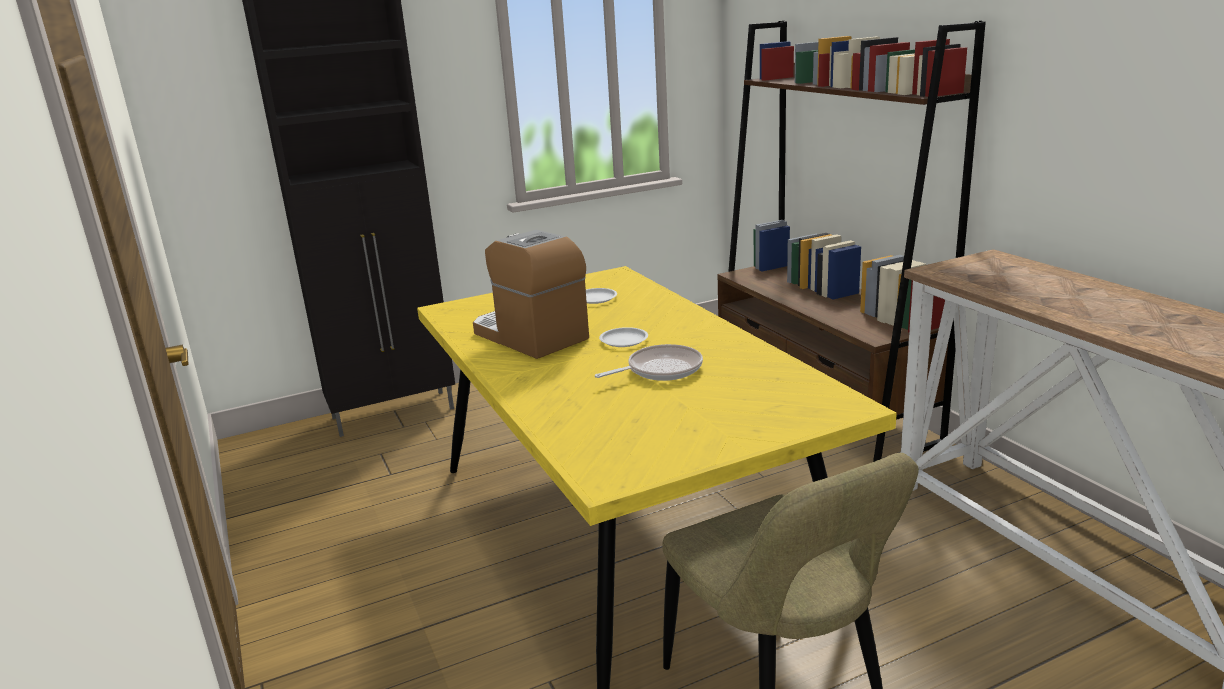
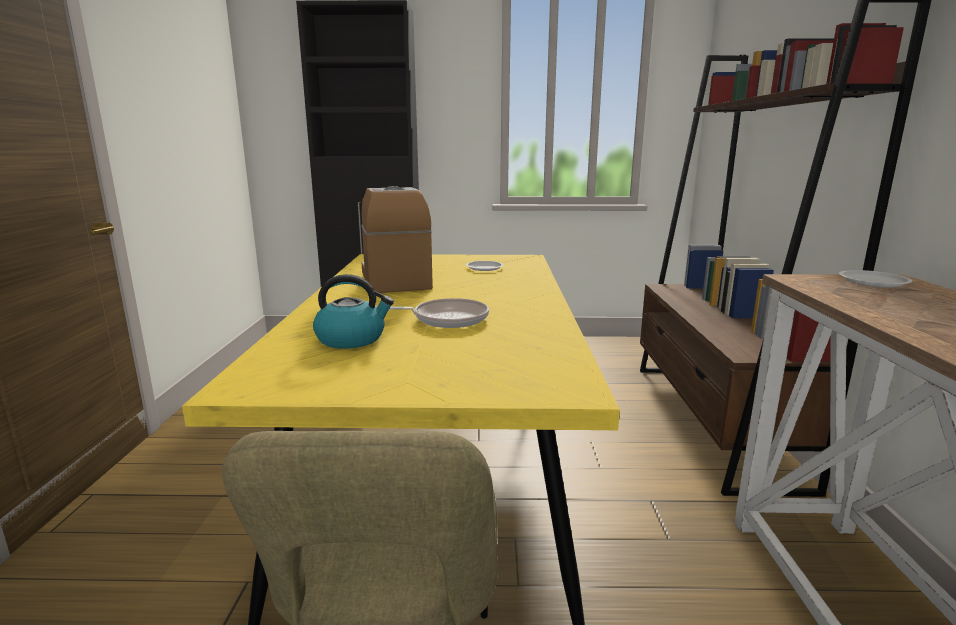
camera: 25 degrees right, 5 degrees down
(614, 412) = (352, 339): none -> kettle
(624, 340) = (456, 295): white plate -> white plate (873, 282)

